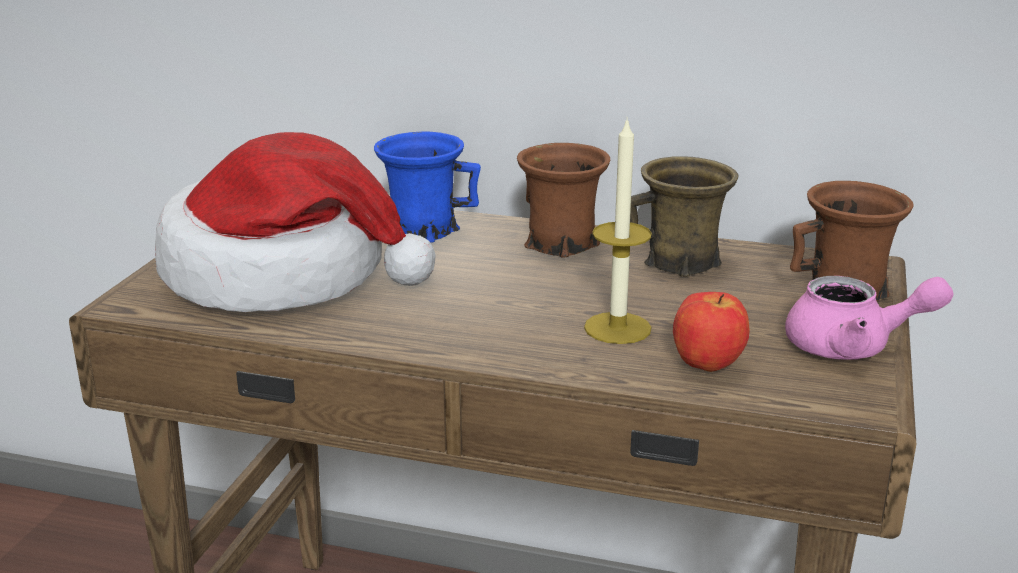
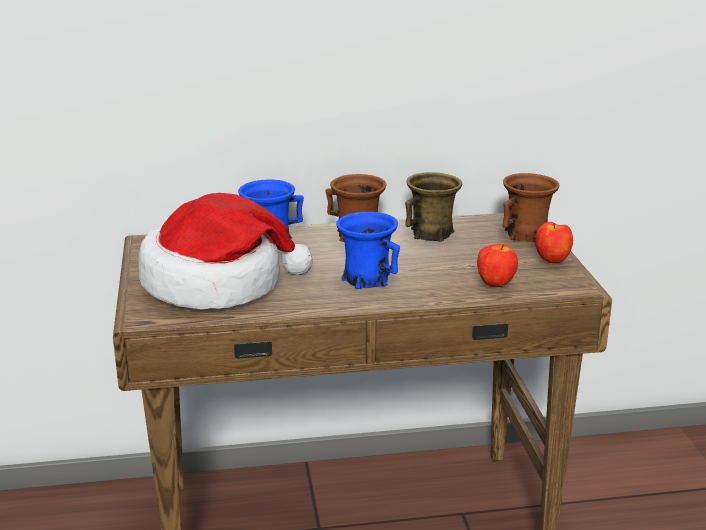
camera: 25 degrees left, 0 degrees up
(504, 313) = (367, 279): none -> blue mug
(617, 328) = (434, 275): candle -> none
(853, 347) = (552, 261): pink teapot -> apple

